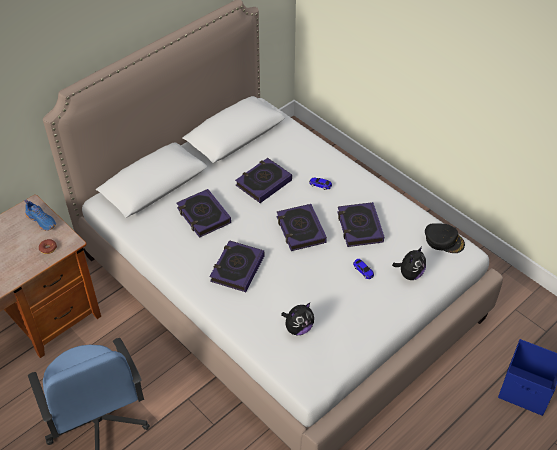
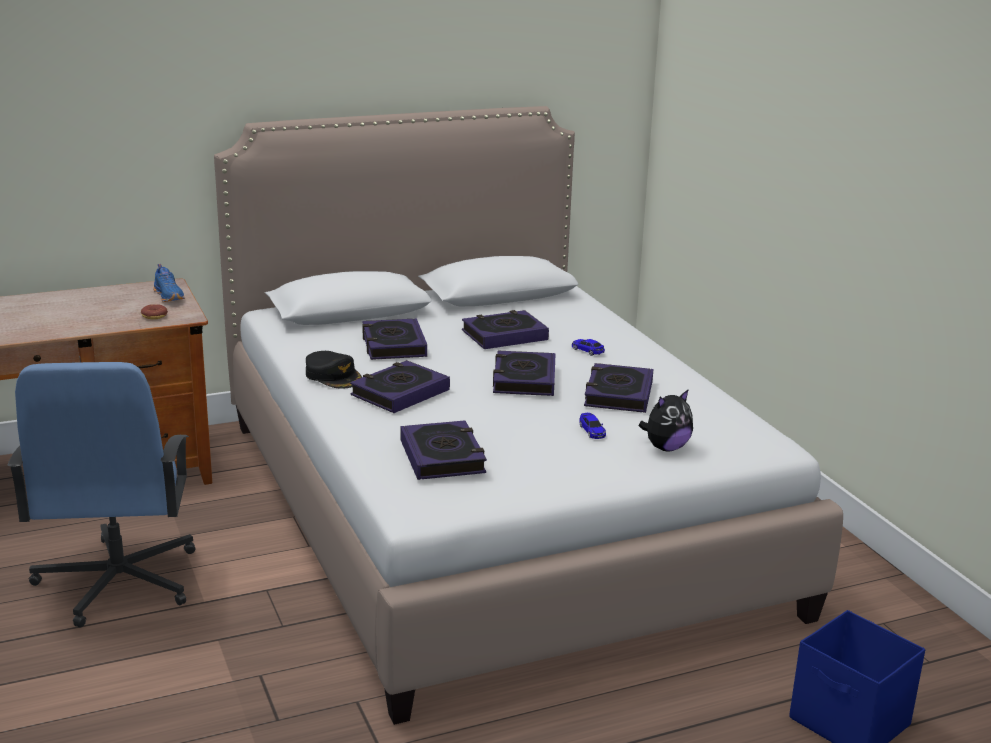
camera: 20 degrees right, 25 degrees down
(298, 328) = (442, 457): plush toy -> book
(444, 240) = (748, 430): black cap -> black cap (333, 376)

